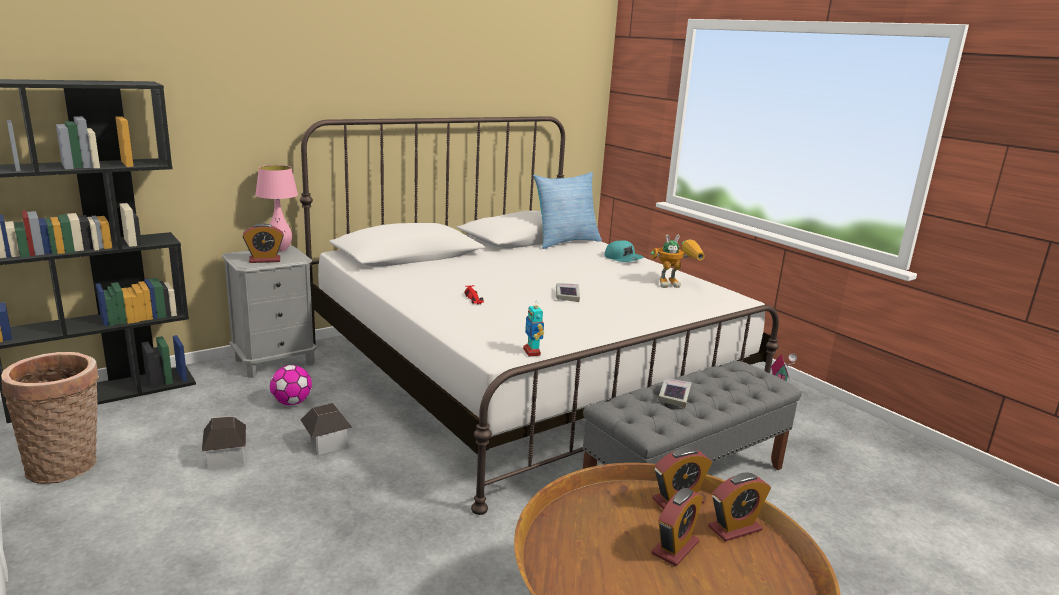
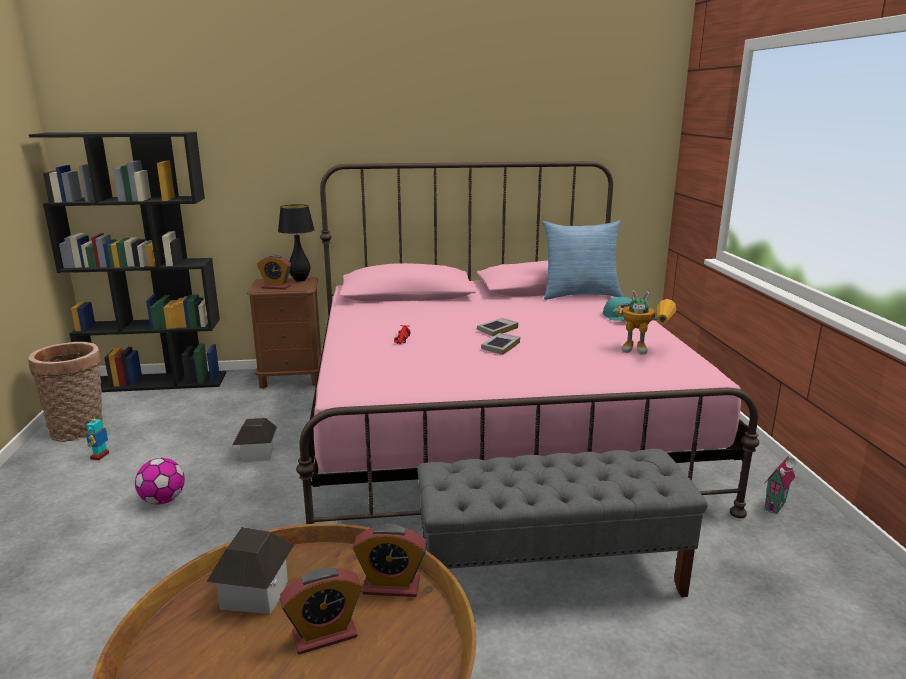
camera: 30 degrees right, 0 degrees up
(226, 458) = (177, 449): toy house -> toy house (255, 594)
(275, 361) = (292, 378): grey nightstand -> brown nightstand
(280, 250) = (300, 280): pink table lamp -> black table lamp
(292, 402) = (268, 414): football -> football (163, 500)
(525, 374) = (492, 426): white bed -> pink bed
(532, 352) = (380, 395): toy robot -> toy robot (100, 456)
(674, 396) = (523, 472): book -> book (497, 329)
(734, 528) = (416, 637): alarm clock -> none

